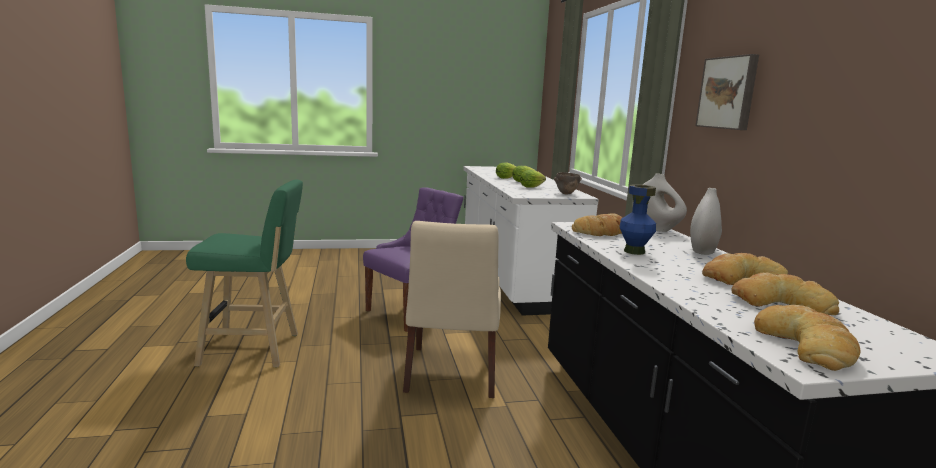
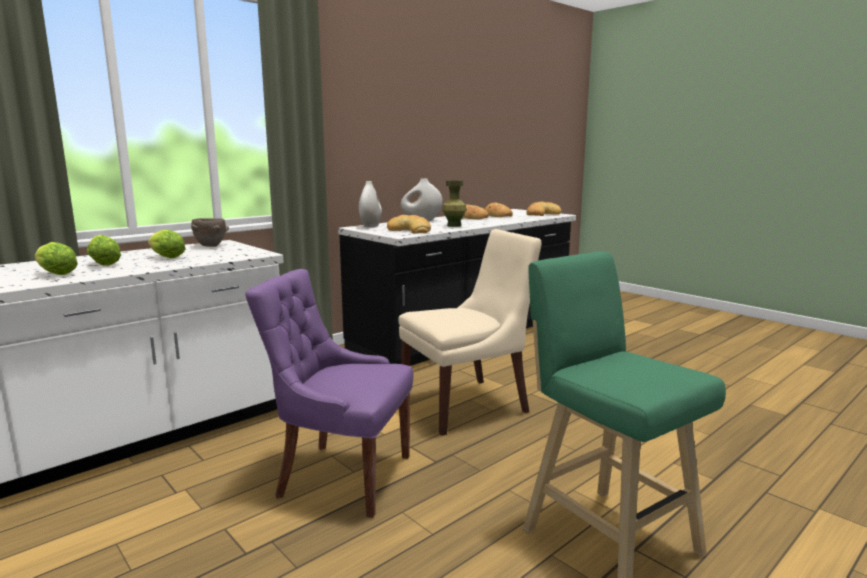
camera: 120 degrees left, 0 degrees up
(634, 251) = (454, 225): blue vase -> green vase
(728, 93) = (355, 114): picture -> none

